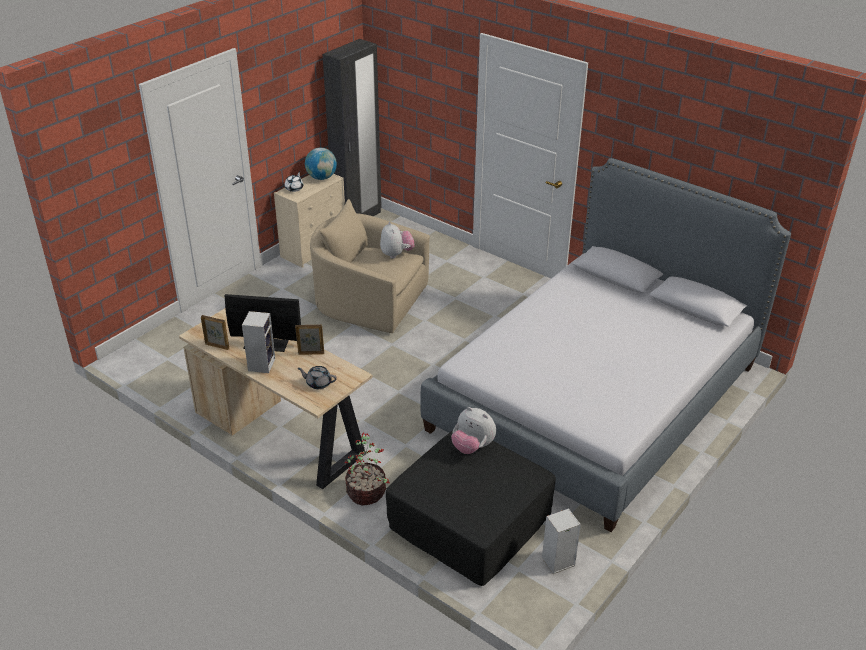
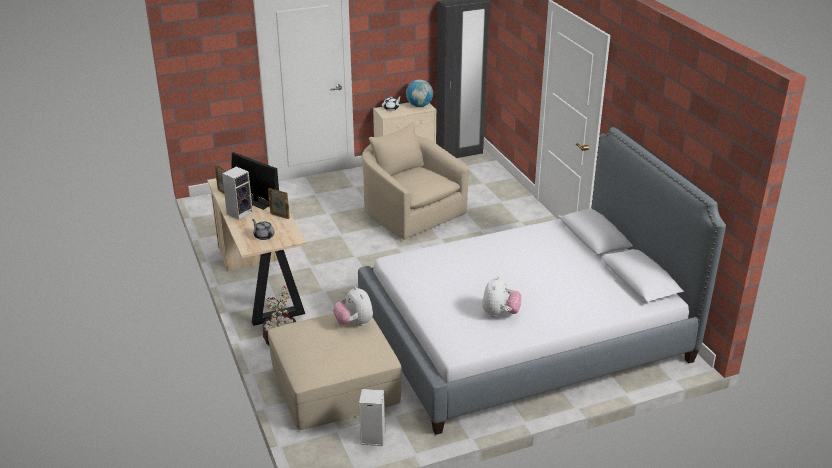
camera: 30 degrees right, 5 degrees down
(396, 254) = (435, 176): plush toy -> plush toy (500, 314)
(470, 520) = (335, 384): black ottoman -> beige ottoman

